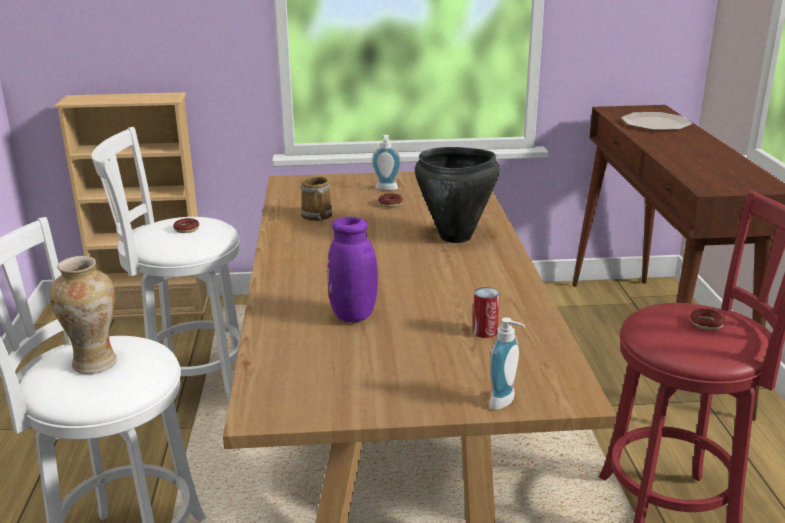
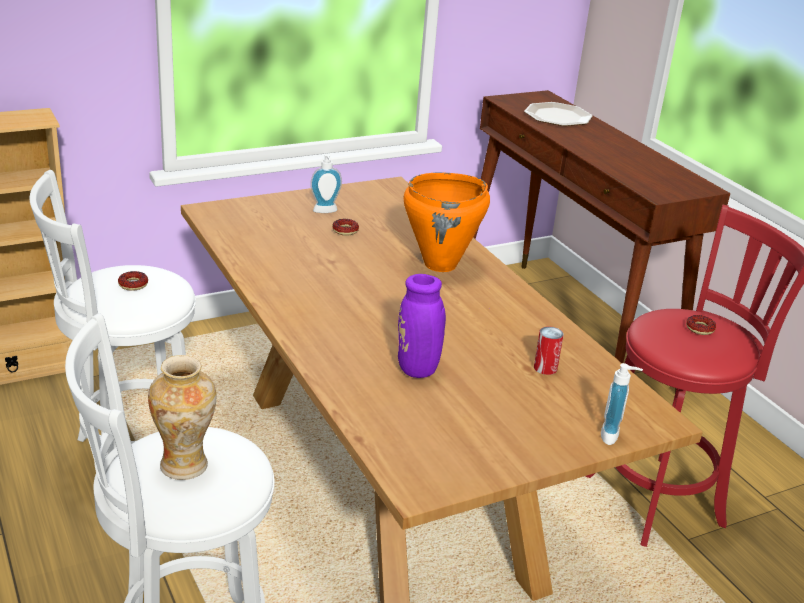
camera: 25 degrees left, 5 degrees up
(316, 216) = (280, 254): mug -> none
(456, 237) = (441, 265): black cooking pot -> orange cooking pot

